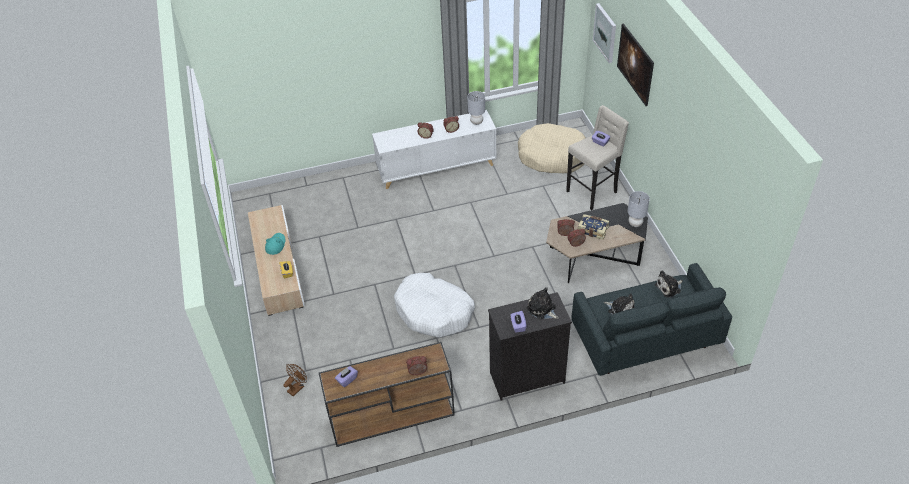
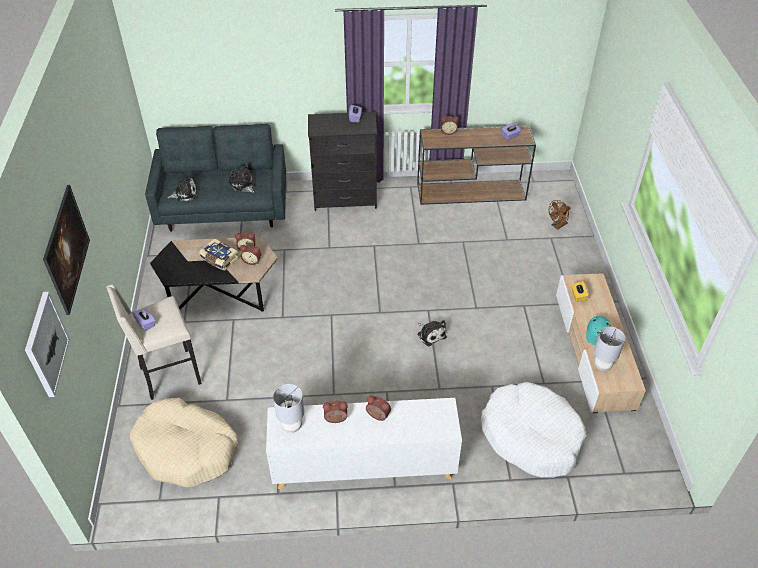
camera: 170 degrees left, 0 degrees up
(434, 312) = (415, 267): white dog bed -> white dog bed (531, 436)
(542, 309) = (328, 125): plush toy -> plush toy (431, 334)
(635, 224) = (169, 257): grey table lamp -> grey table lamp (602, 365)

